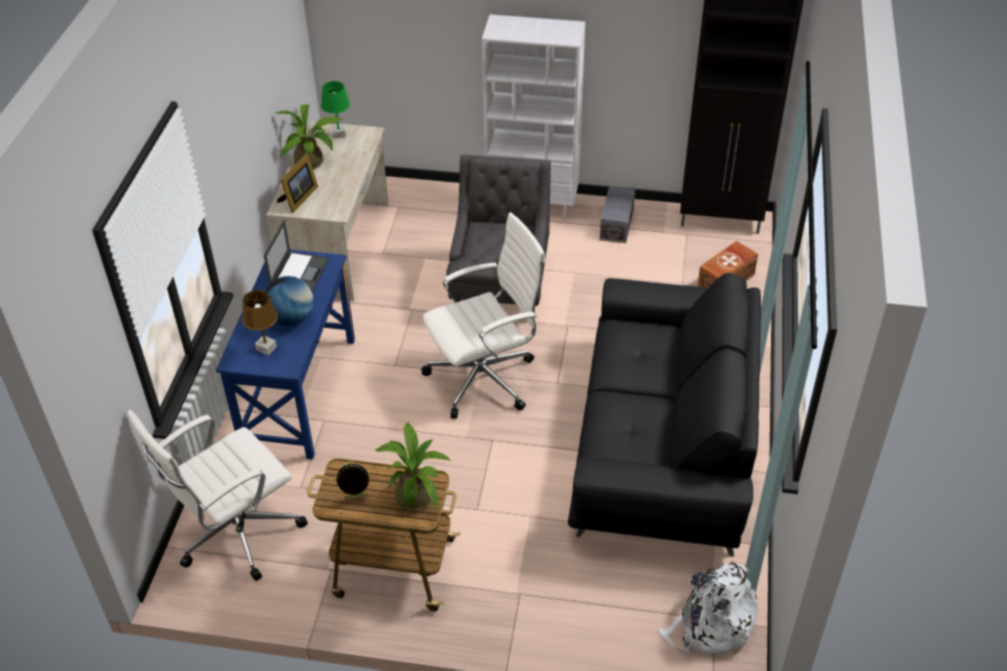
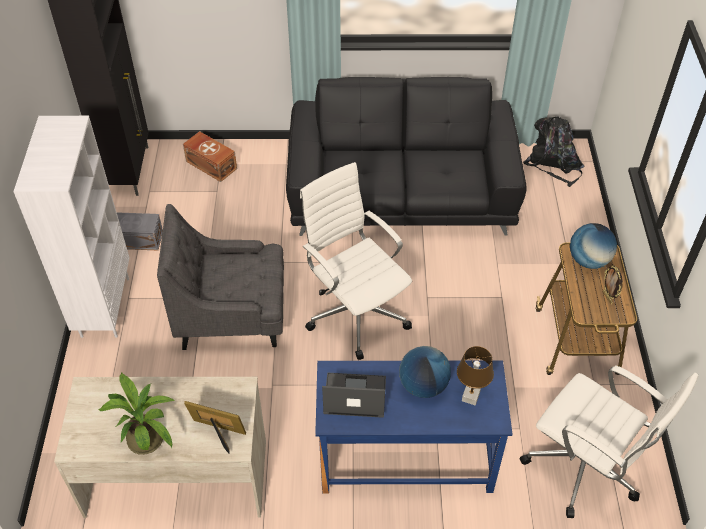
camera: 100 degrees left, 5 degrees up
(339, 134) = (86, 420): green table lamp -> none
(415, 494) = (588, 260): potted plant -> globe
(710, 625) = (553, 163): white backpack -> black backpack

